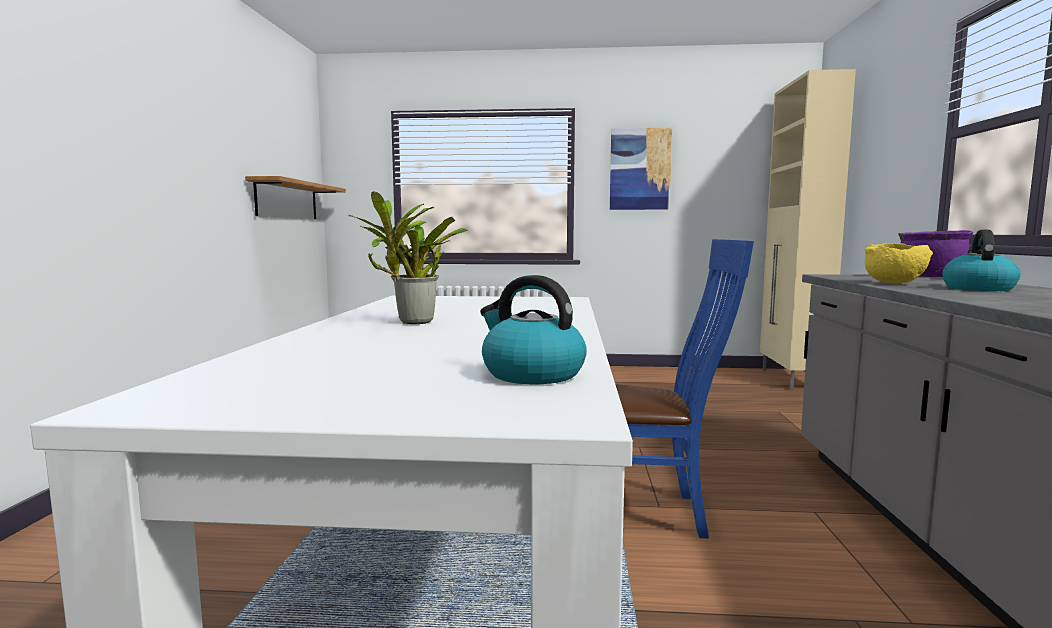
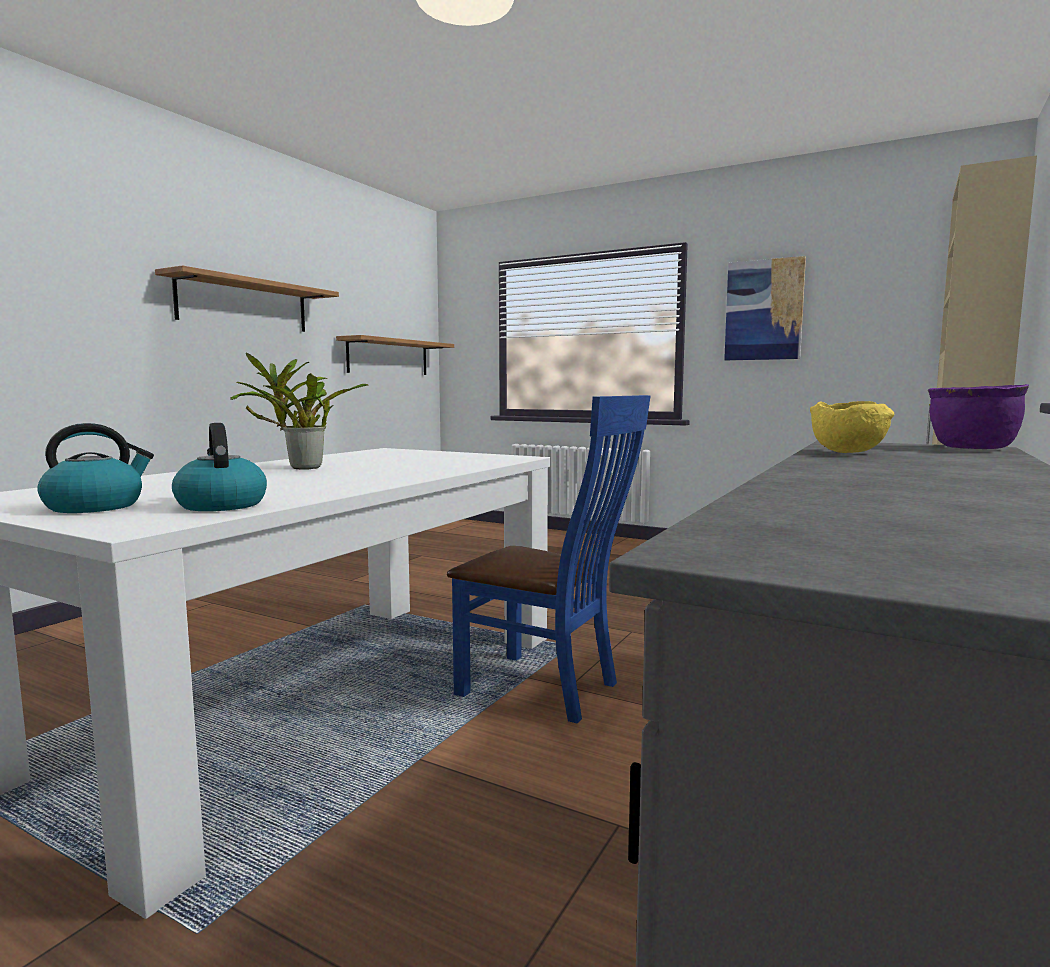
camera: 25 degrees right, 0 degrees up
(162, 134) = (244, 304): none -> shelf
(977, 288) = (915, 462): kettle -> kettle (96, 506)

